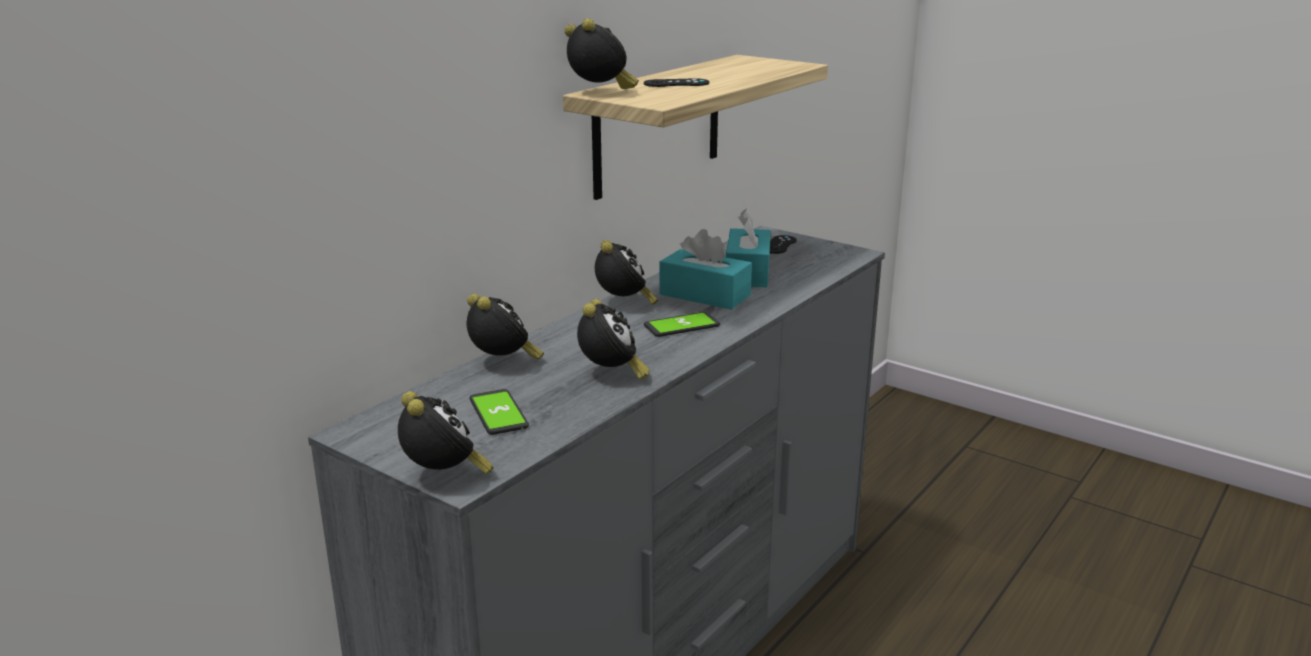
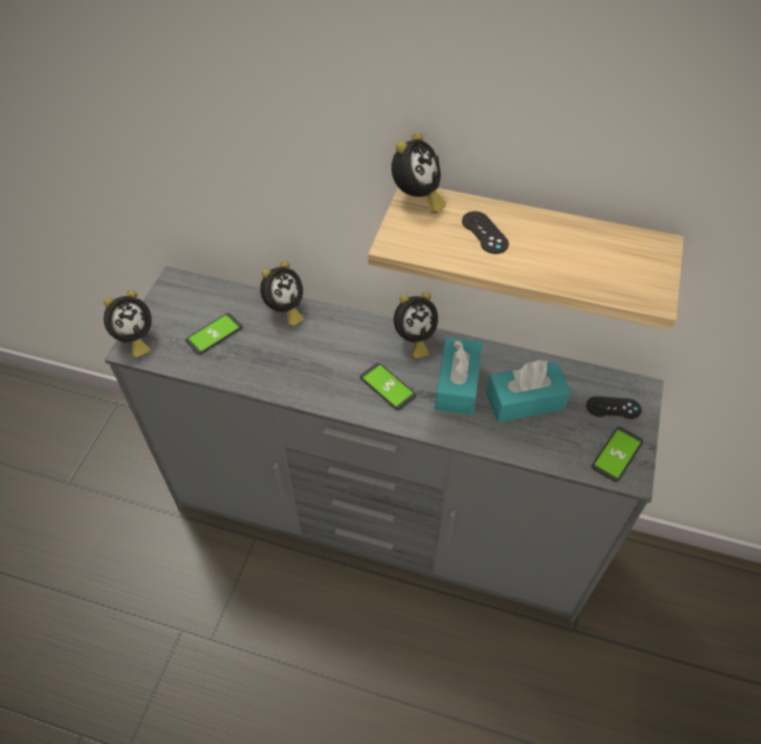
camera: 70 degrees right, 30 degrees up
(611, 375) = (287, 371): alarm clock -> none
(832, 253) = (616, 454): none -> phone

